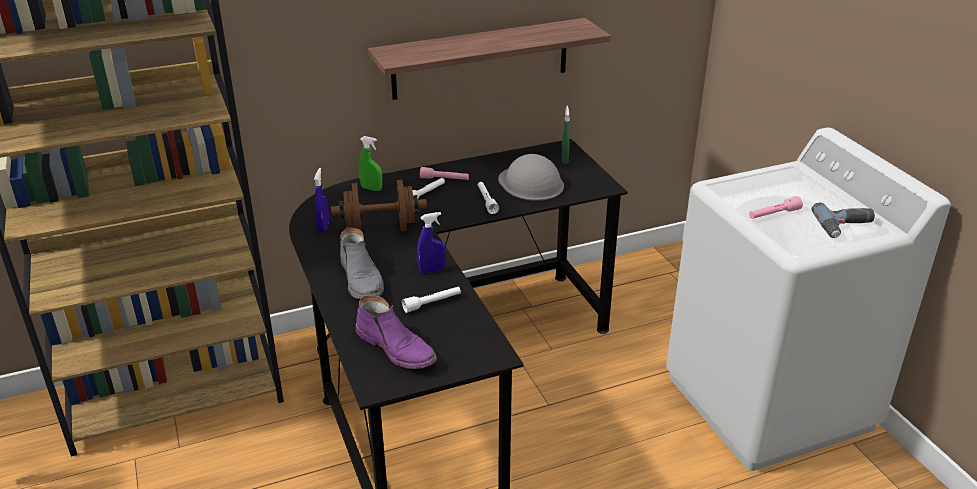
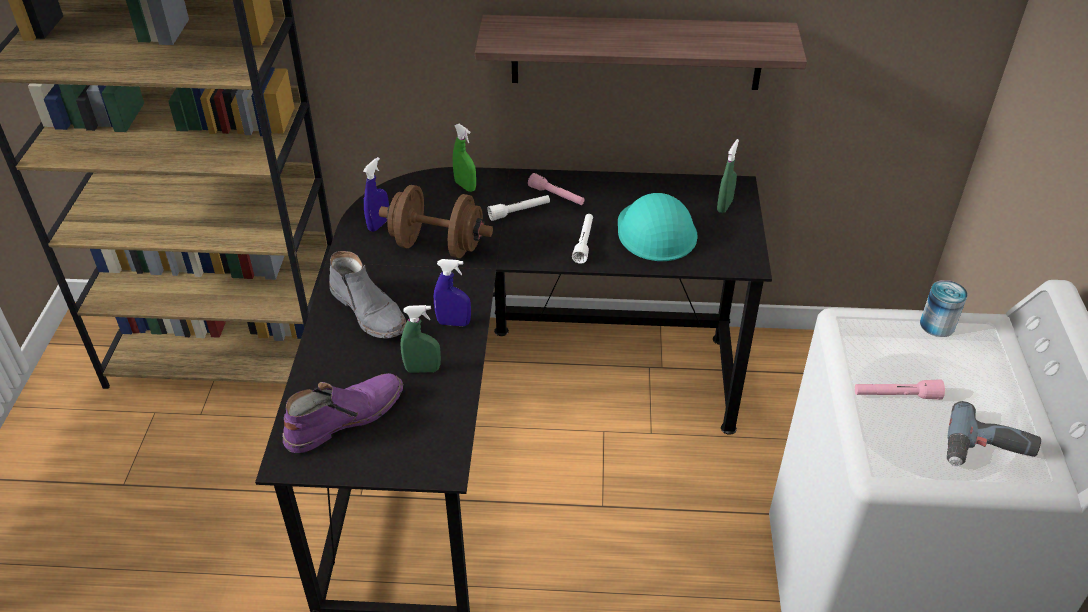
camera: 25 degrees right, 10 degrees up
(362, 280) = (370, 311): grey boot -> grey boot turned 45 degrees counterclockwise
(397, 348) = (344, 418): purple boot -> purple boot turned 105 degrees counterclockwise
(432, 303) = (422, 369): white flashlight -> green spray bottle
(531, 183) = (656, 231): grey hard hat -> turquoise hard hat
(766, 174) = (937, 325): none -> can

